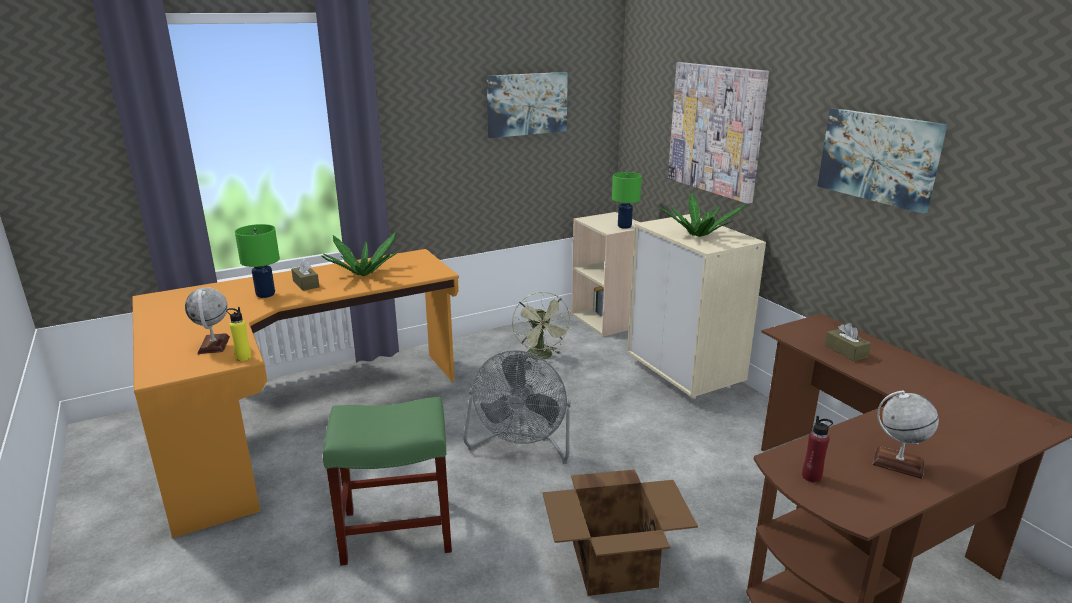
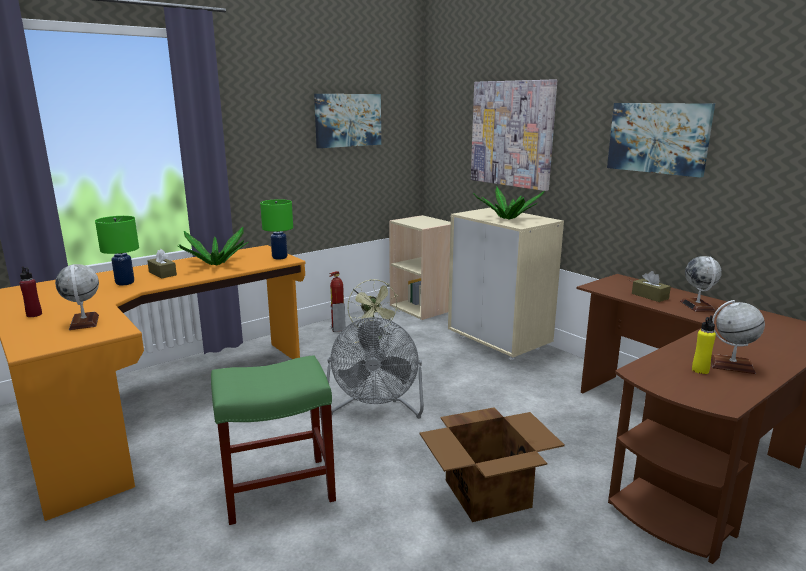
camera: 10 degrees left, 5 degrees down
(243, 357) = (118, 329): yellow bottle -> yellow bottle (700, 370)
(505, 341) = (338, 329): none -> fire extinguisher
(624, 226) = (434, 224): green table lamp -> green table lamp (279, 257)
(811, 476) = (669, 380): red bottle -> red bottle (34, 315)
(899, 371) = (697, 306): none -> globe

